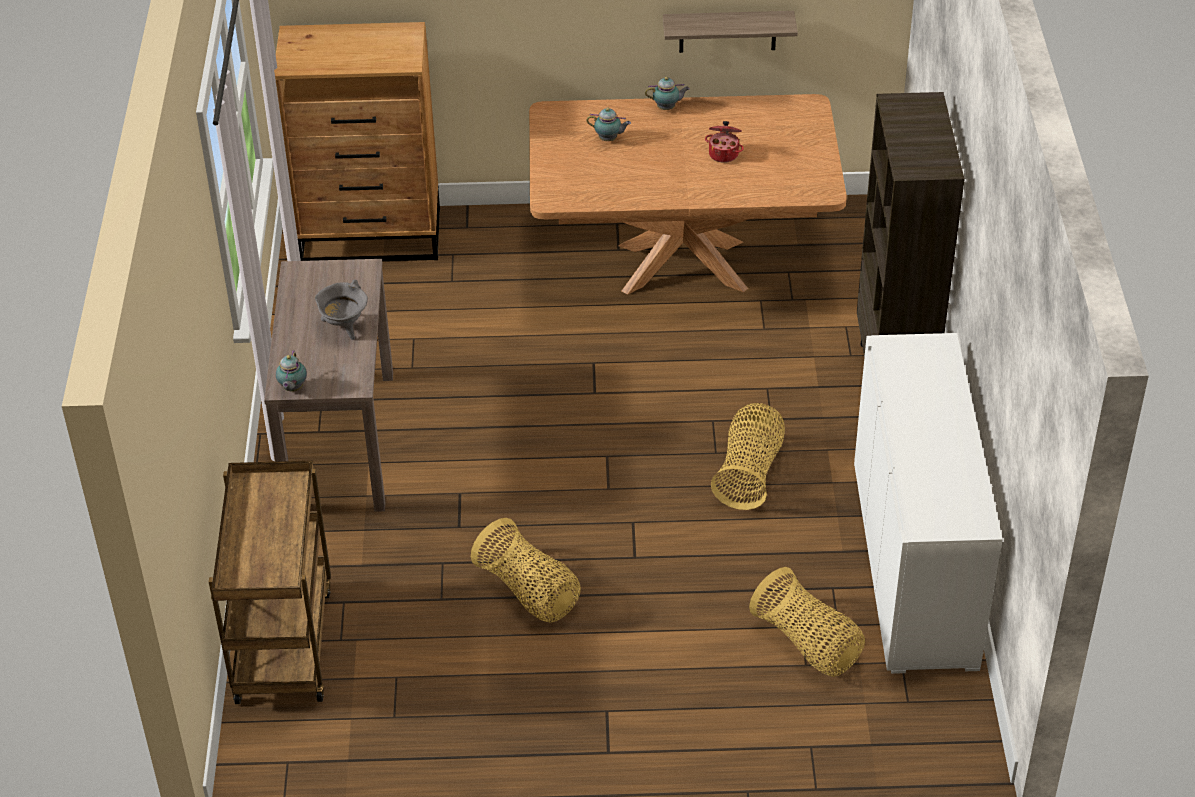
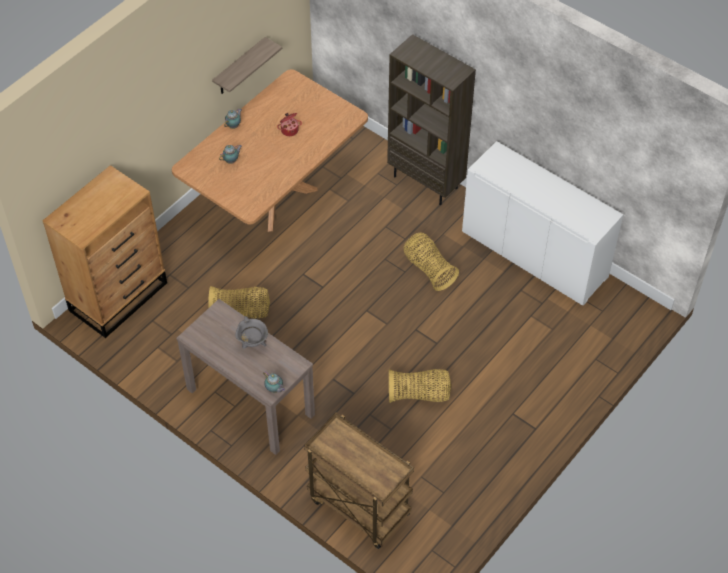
camera: 50 degrees left, 10 degrees up
(807, 644) = (542, 320): basket -> basket (240, 311)

